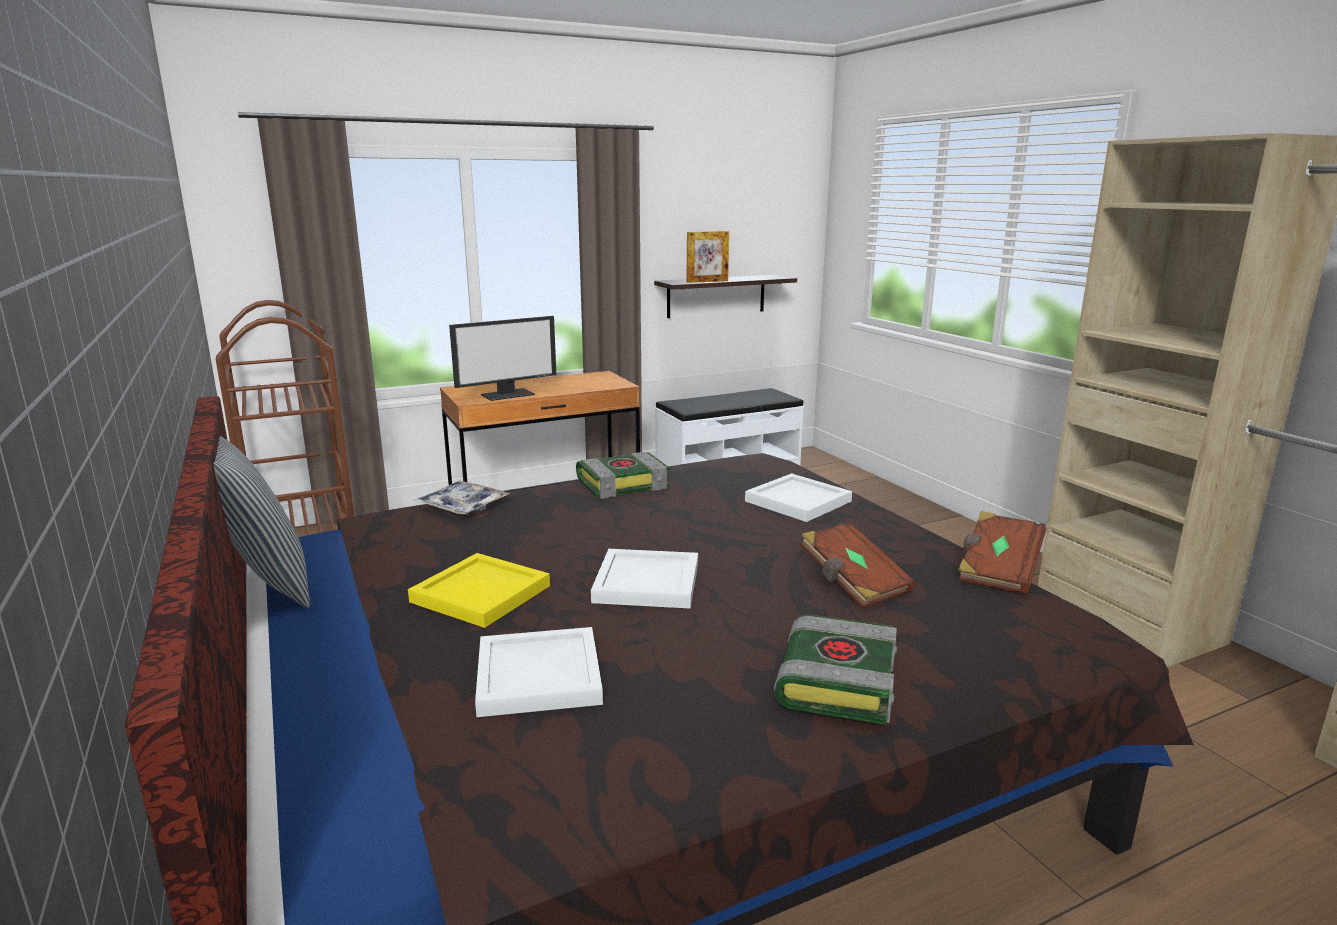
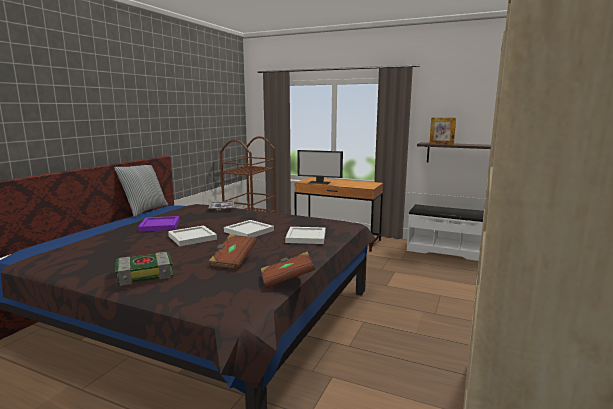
camera: 50 degrees right, 5 degrees down
(480, 592) = (160, 225): yellow tray -> purple tray
(537, 677) = (113, 243): white tray -> white tray (248, 231)
(623, 484) = (275, 216): book -> none

